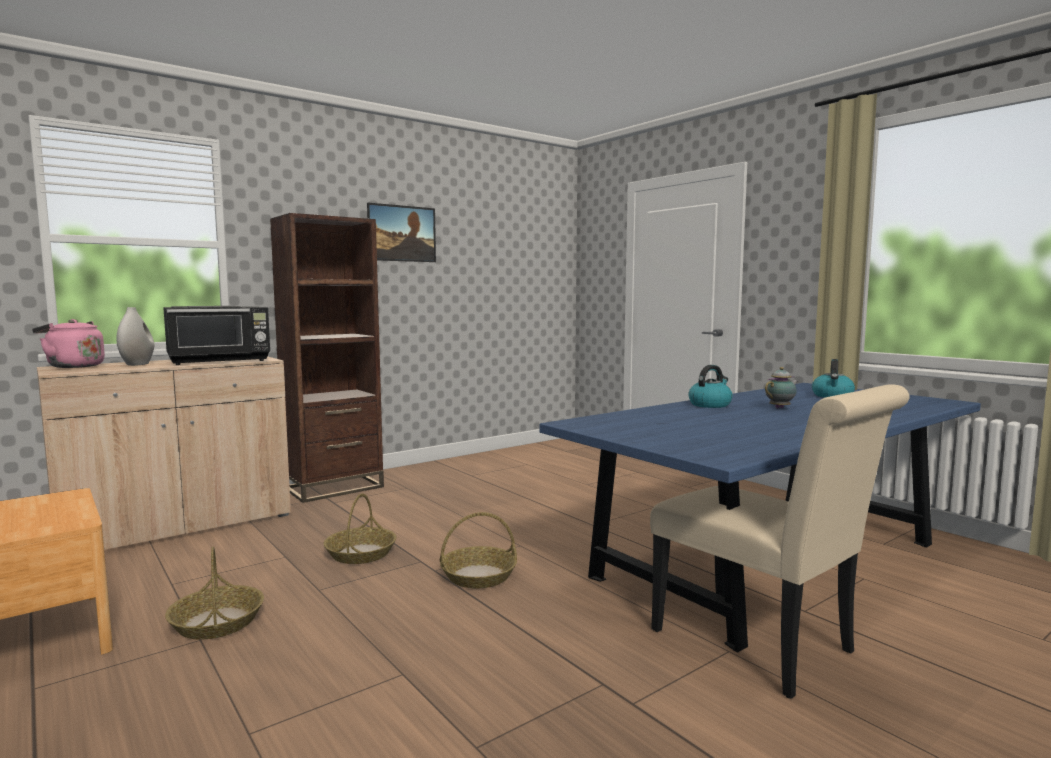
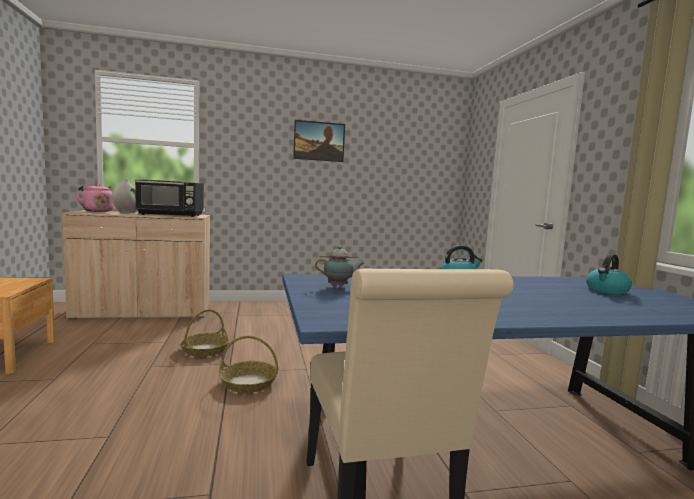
camera: 25 degrees right, 0 degrees up
(217, 622) = (76, 371): basket -> none
(334, 487) = (250, 306): brown bookcase -> none
(780, 408) = (519, 292): teapot -> teapot (339, 287)

